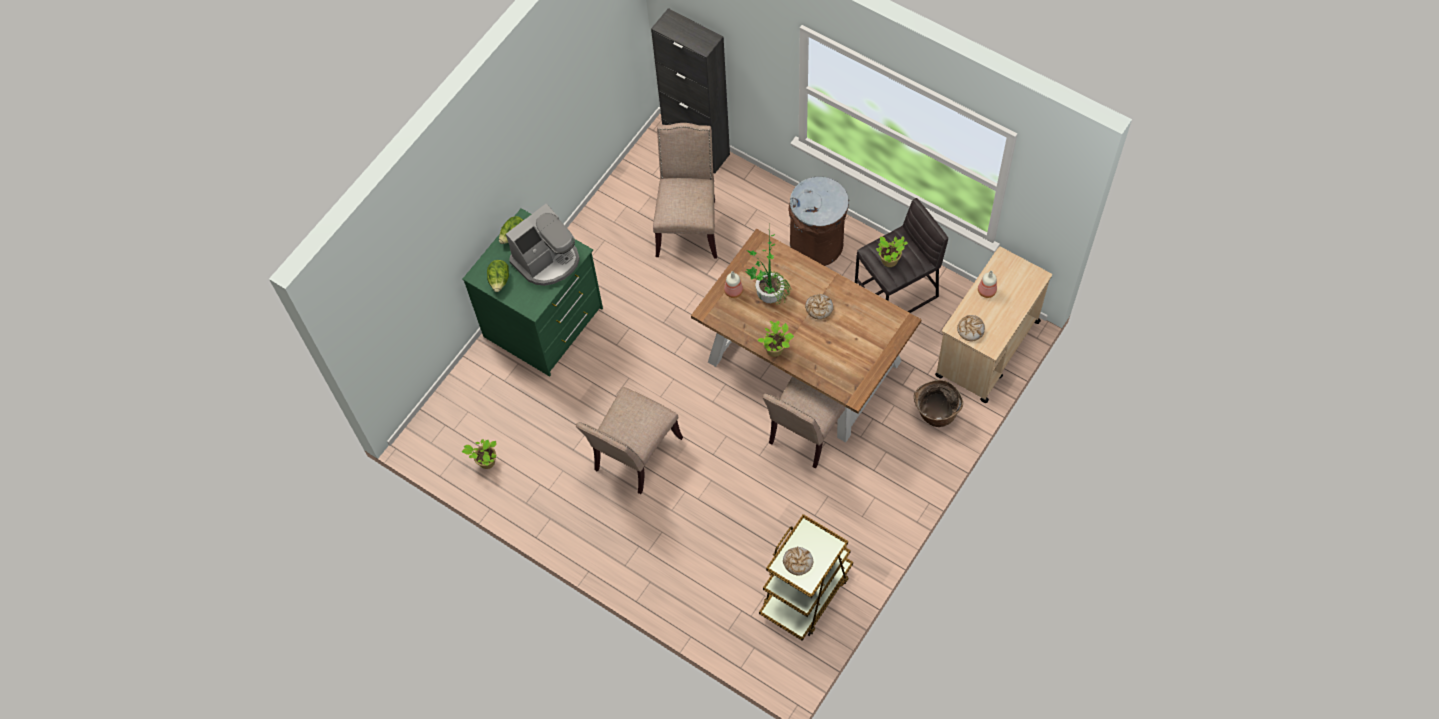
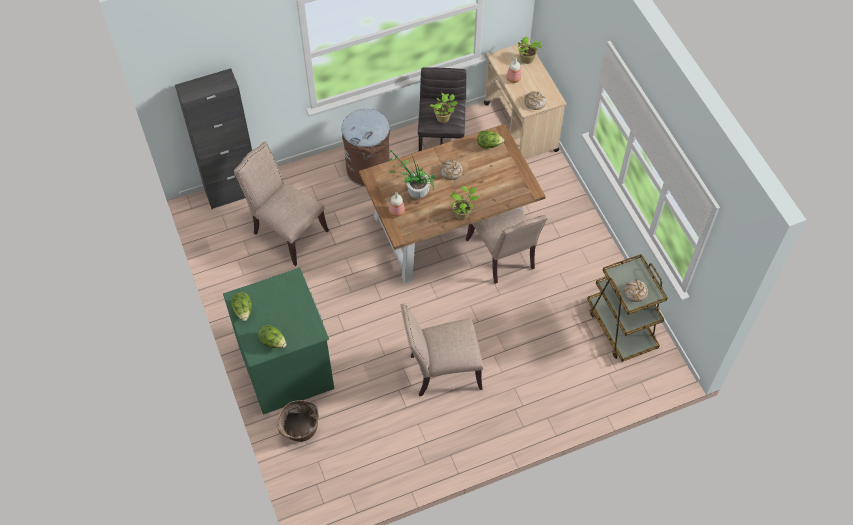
camera: 60 degrees left, 5 degrees down
(485, 462) = (370, 473): potted plant -> potted plant (526, 60)
(547, 260) = (283, 301): coffee machine -> none
(634, 456) = (442, 371): beige chair -> beige chair turned 105 degrees clockwise
(881, 321) = (489, 145): none -> lettuce
(935, 413) = (545, 180): basket -> basket (300, 431)

